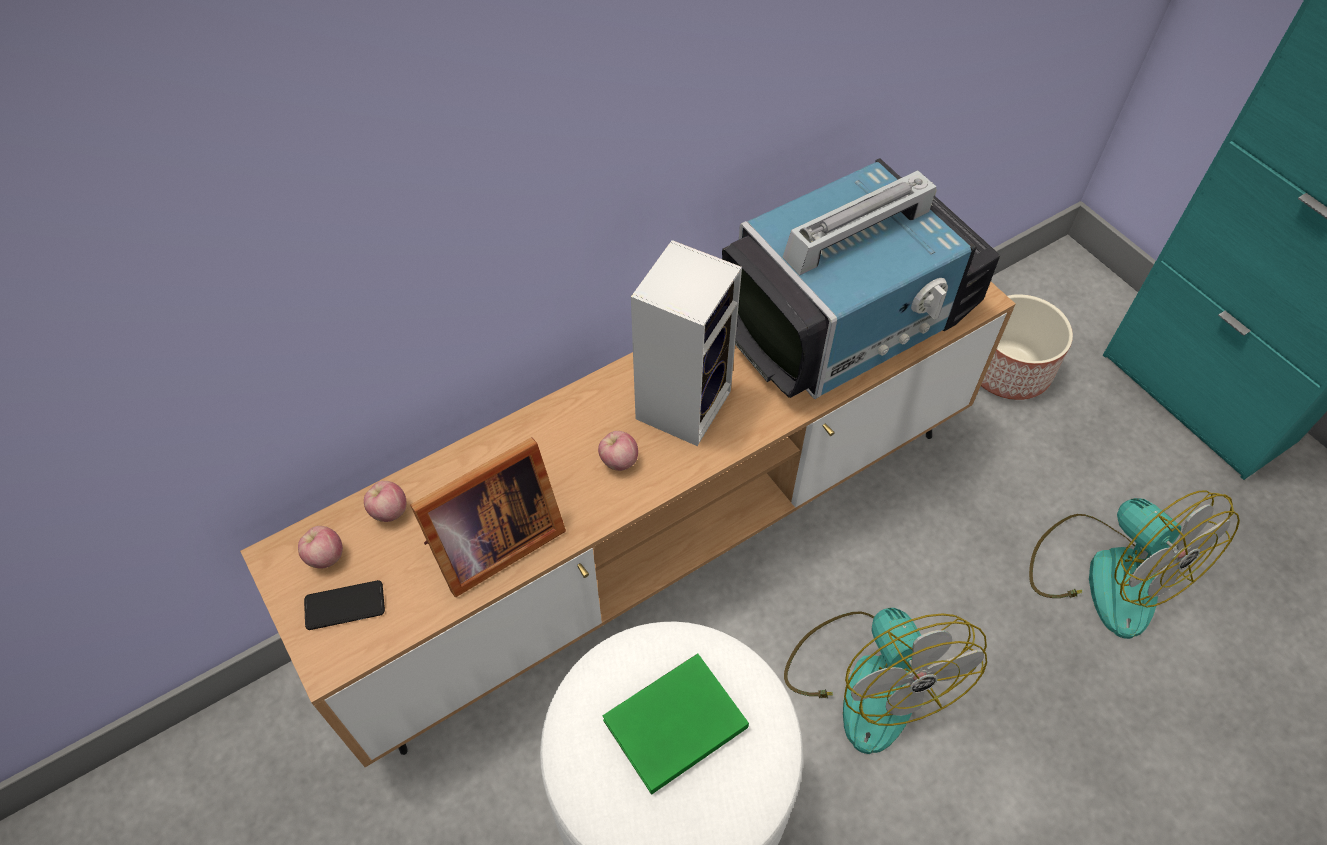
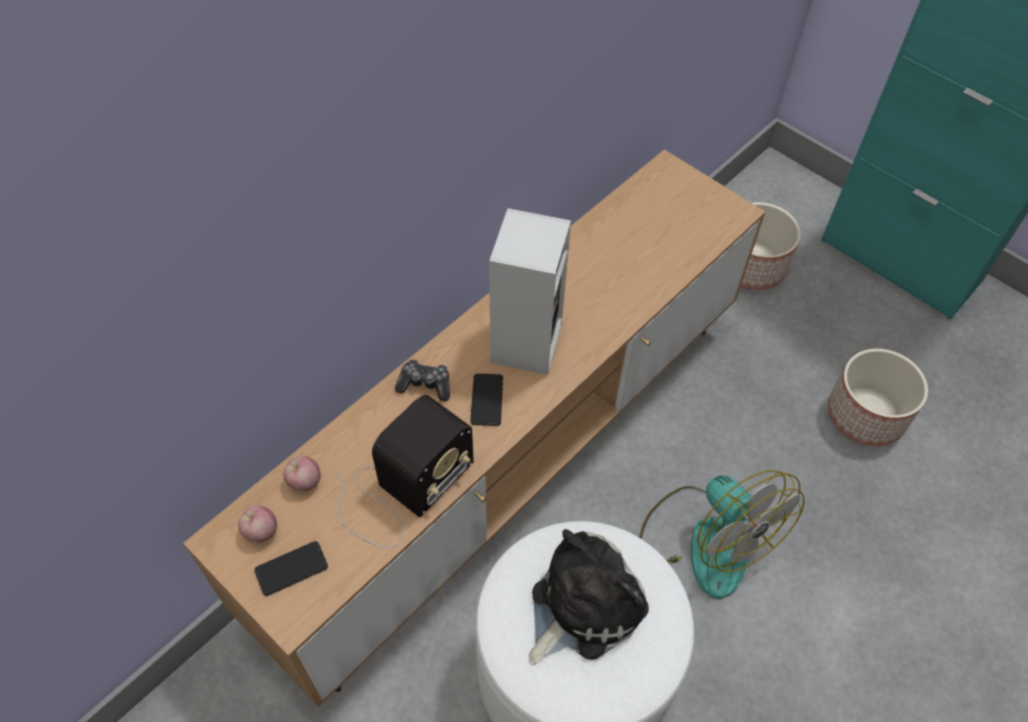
camera: 15 degrees left, 0 degrees up
(490, 544) = (400, 490): picture frame -> radio
(554, 429) = (425, 384): none -> game controller
(618, 461) = (487, 400): apple -> phone
(671, 724) = (582, 605): green book -> plush toy
(850, 320) = (640, 248): television -> none
(1106, 573) = (866, 414): fan -> planter

